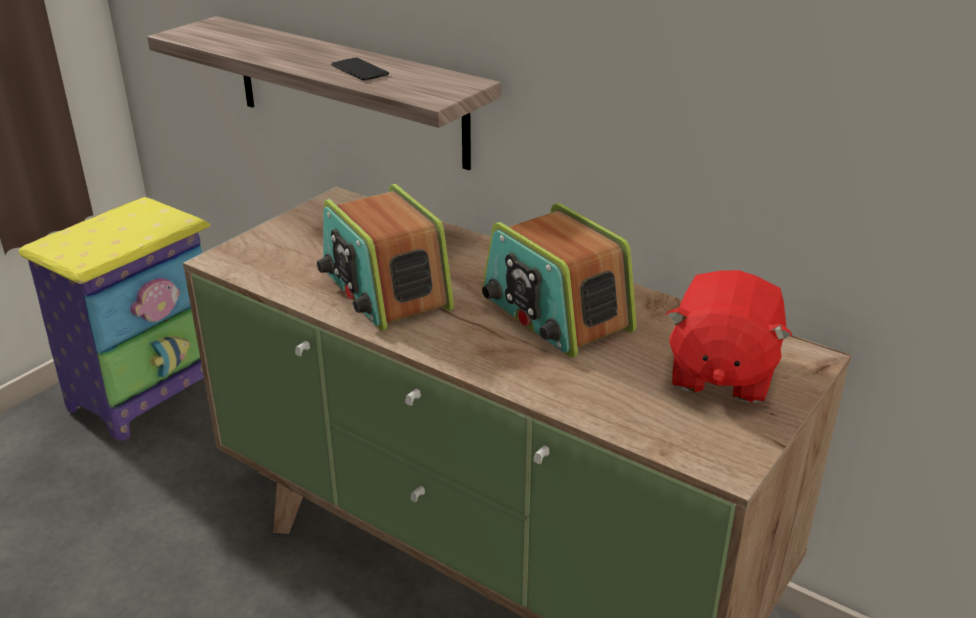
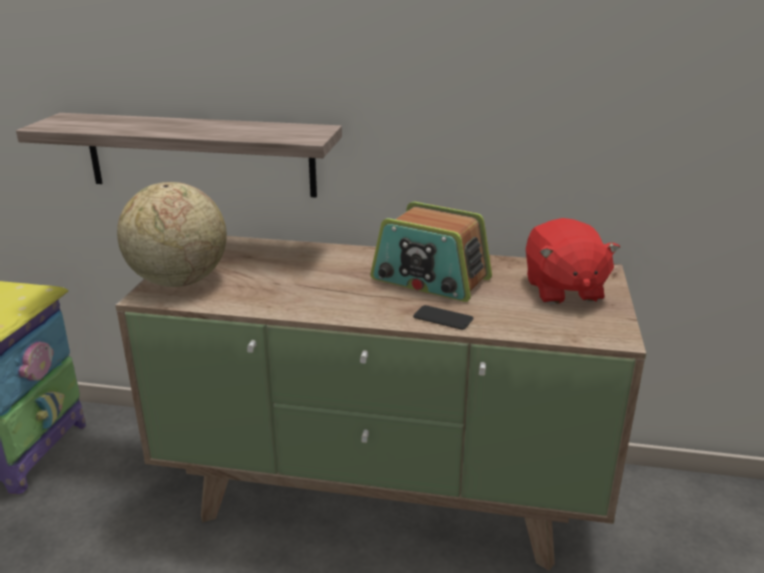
camera: 25 degrees left, 5 degrees down
(267, 247) = (178, 281): none -> globe
(359, 70) = (230, 130): phone -> phone (443, 318)
(385, 290) = (298, 290): radio -> none

